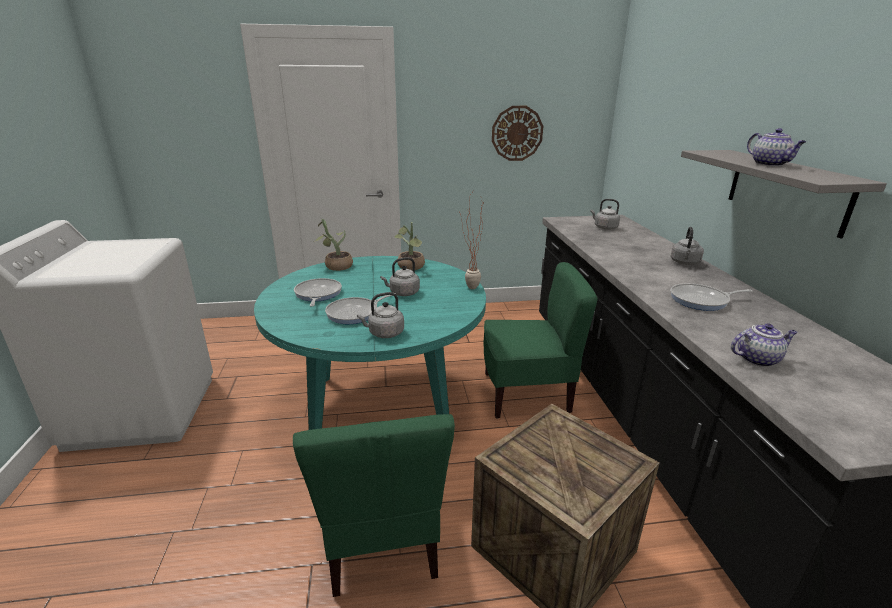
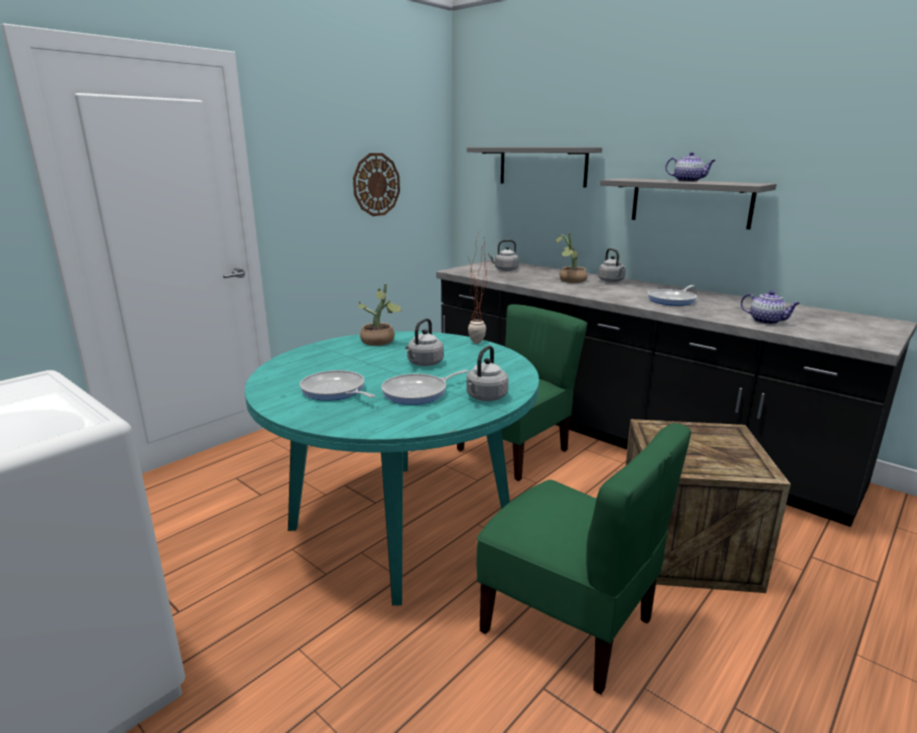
camera: 40 degrees left, 5 degrees down
(335, 266) = (290, 362): potted plant -> potted plant (570, 281)
(355, 313) = (418, 392): frying pan -> frying pan turned 45 degrees clockwise
(670, 127) = (542, 166): none -> grey shelf
(757, 359) = (767, 321): teapot -> teapot turned 90 degrees clockwise

